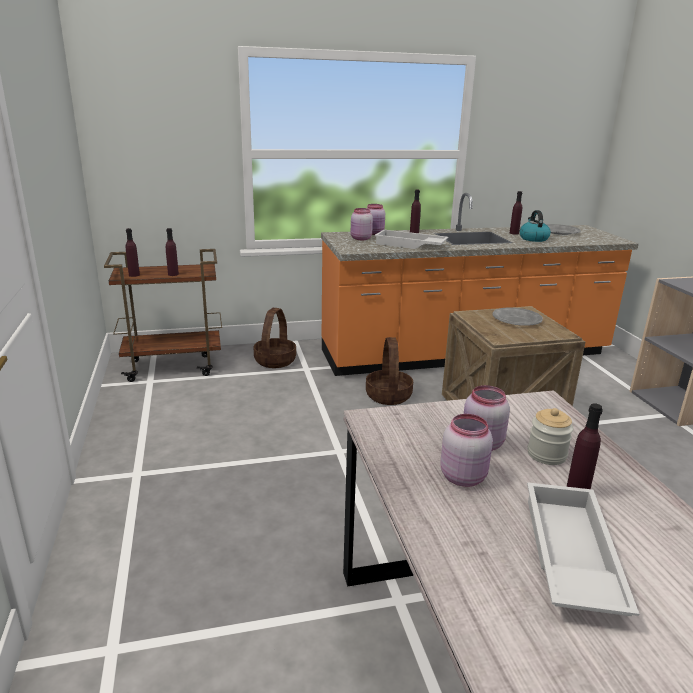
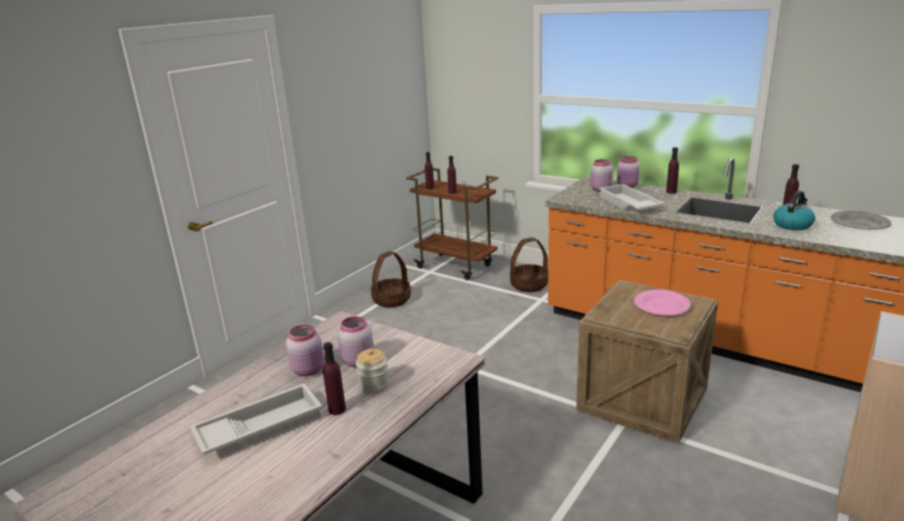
camera: 50 degrees right, 0 degrees up
(388, 395) = (568, 344): basket -> basket (391, 300)
(517, 320) = (662, 306): grey plate -> pink plate

